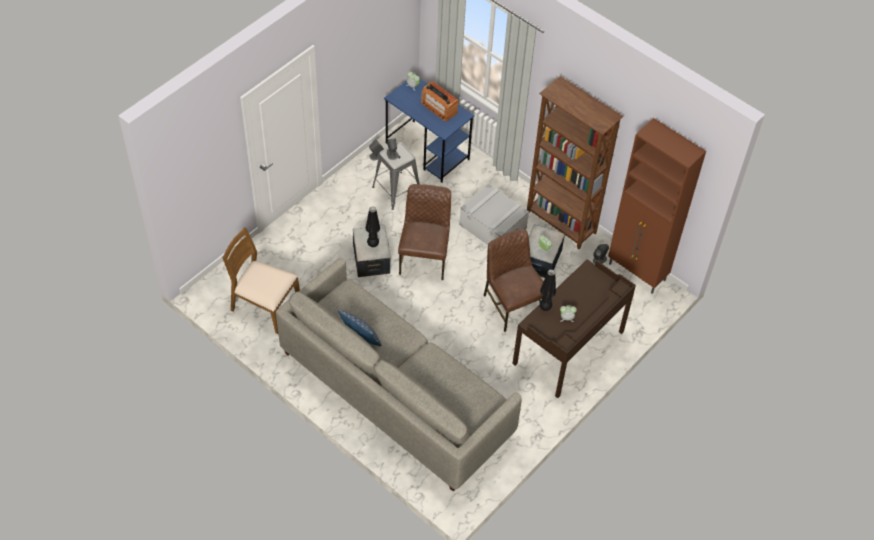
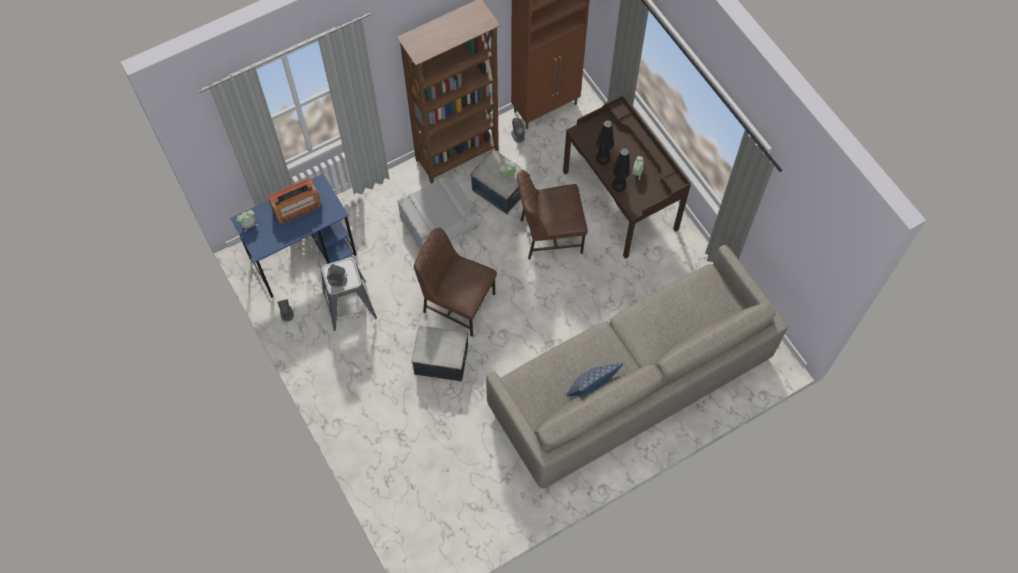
camera: 70 degrees left, 10 degrees up
(265, 305) = (469, 496): brown chair -> none
(373, 245) = (443, 346): black table lamp -> black table lamp (602, 161)

